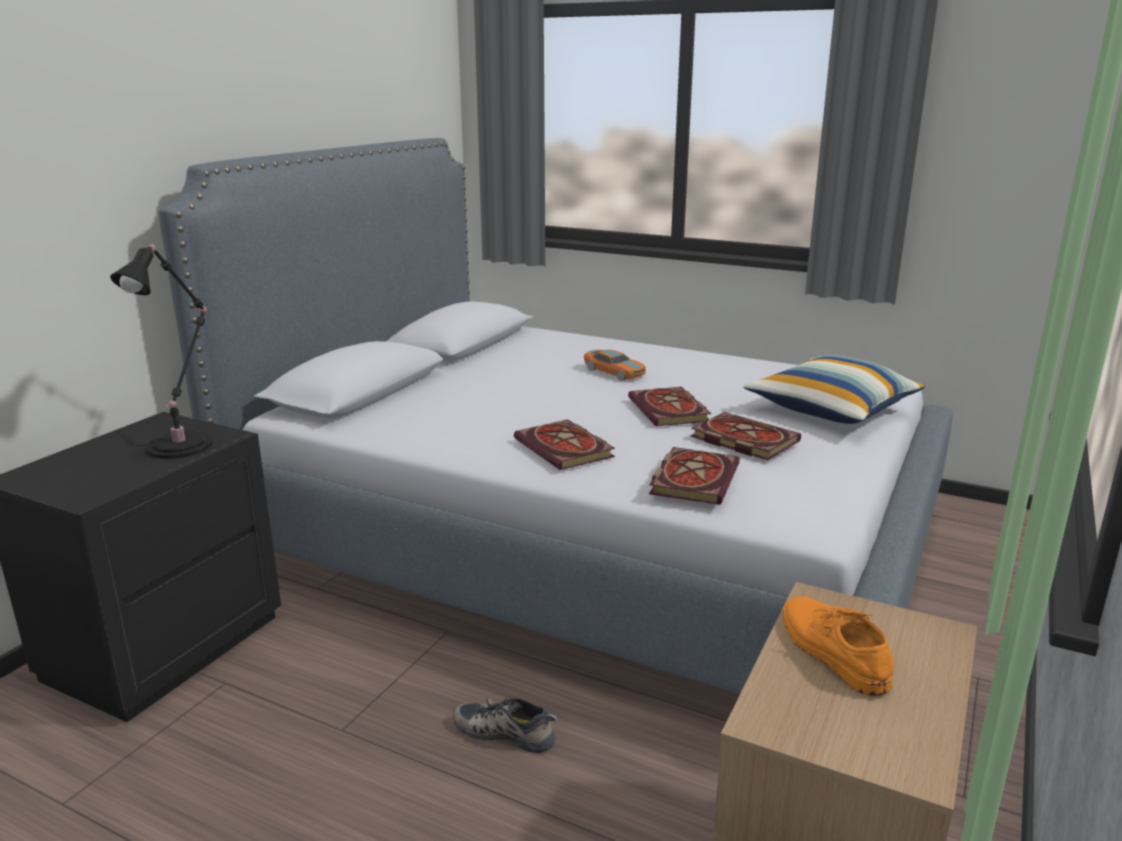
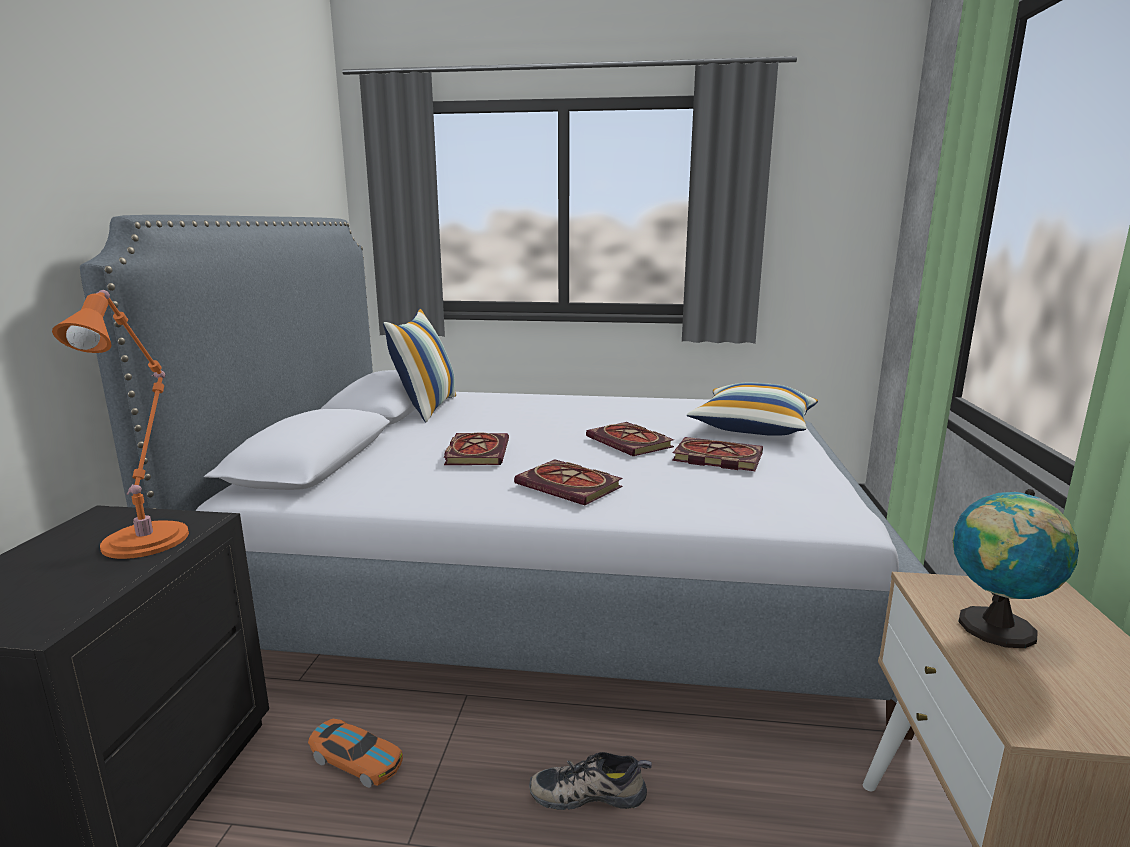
camera: 20 degrees left, 5 degrees down
(184, 444) = (150, 537): black table lamp -> orange table lamp
(499, 346) = (426, 407): none -> pillow
(614, 372) = (550, 418): toy car -> toy car (356, 760)
(693, 478) = (711, 495): book -> book (476, 452)
(831, 650) = (995, 630): orange shoe -> globe

